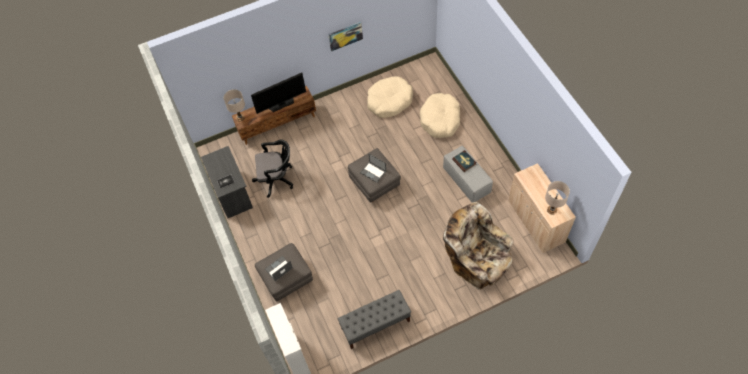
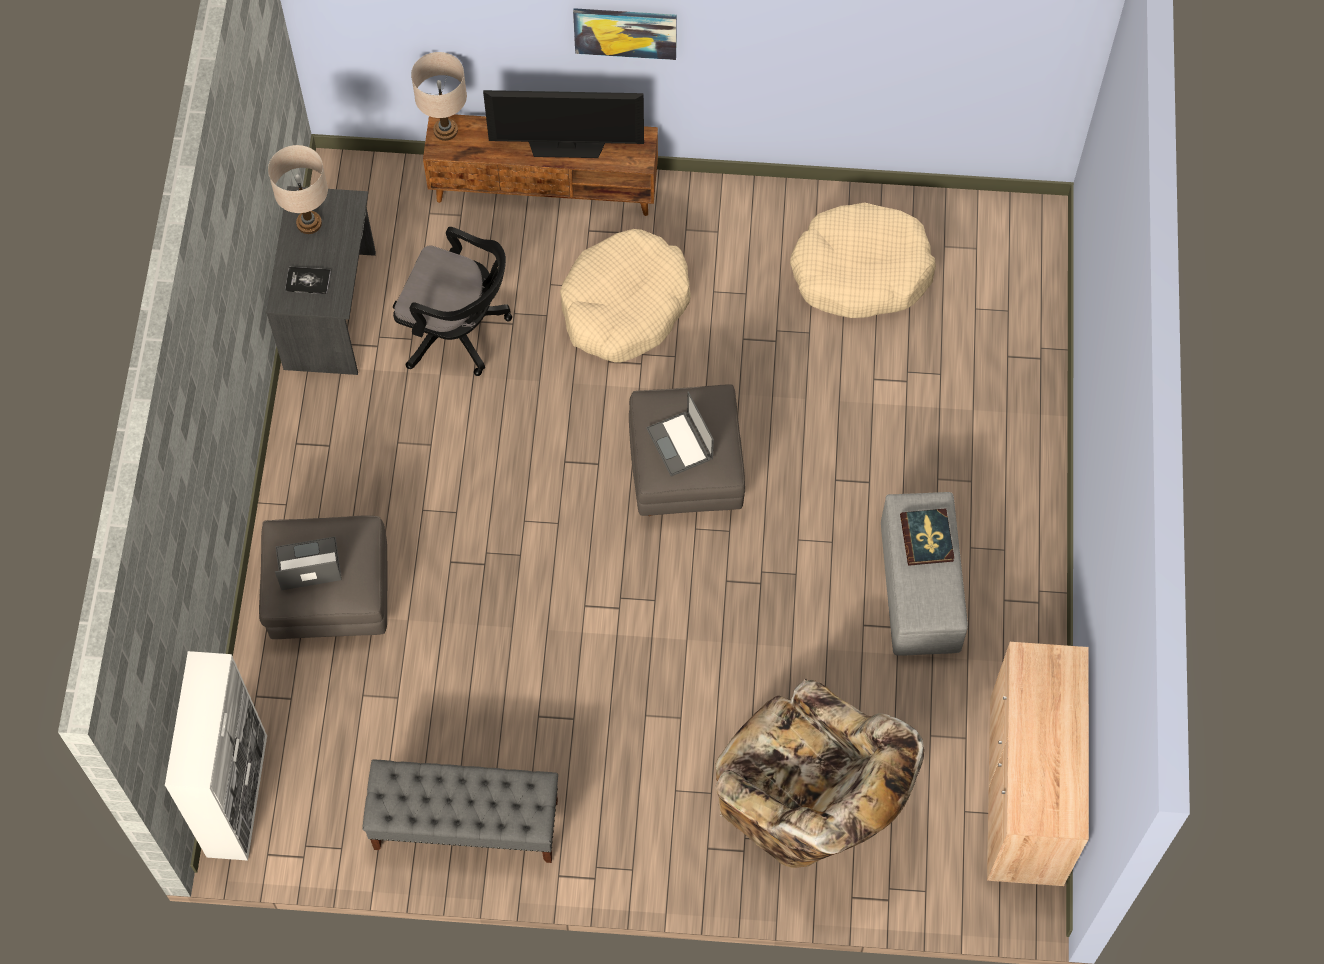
camera: 25 degrees right, 5 degrees up
(345, 36) = (801, 52): picture -> picture (625, 32)
(440, 119) = (959, 390): beige dog bed -> beige dog bed (624, 306)
(476, 260) = (809, 804): beige armchair -> beige armchair turned 150 degrees clockwise
(551, 210) = (1040, 787): beige table lamp -> beige table lamp (309, 223)

